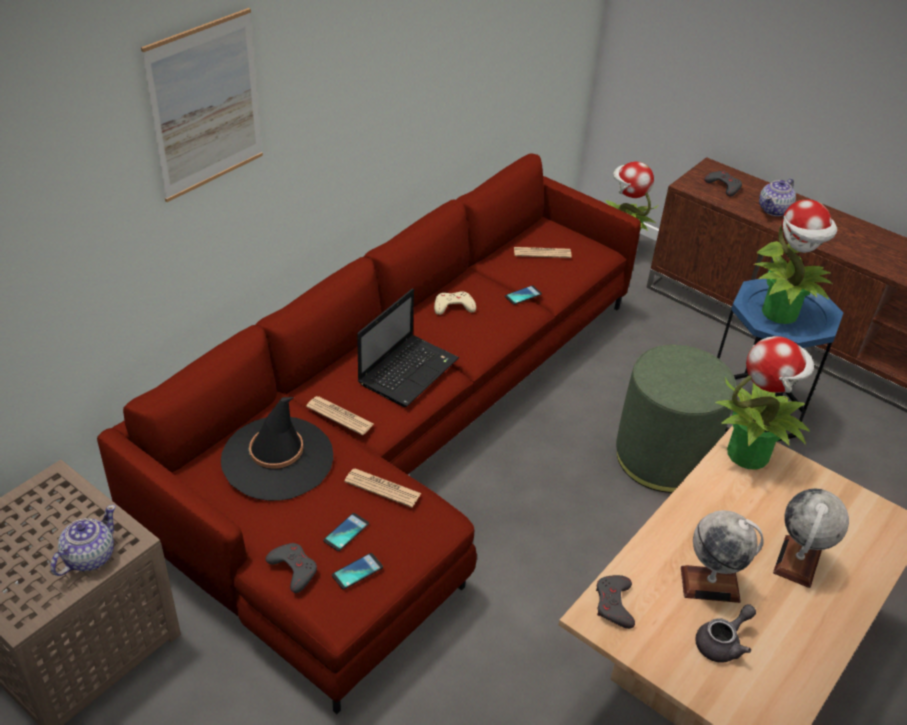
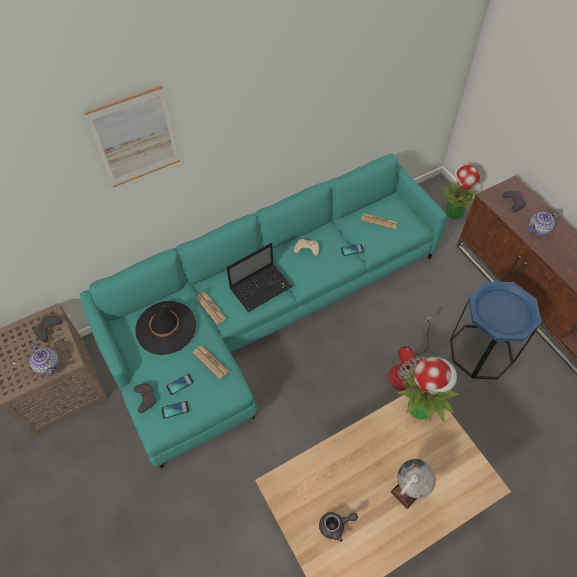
camera: 25 degrees right, 15 degrees up
(88, 557) = (48, 365): teapot -> teapot turned 90 degrees clockwise
(402, 435) = (263, 313): red sofa -> turquoise sofa
(614, 604) = (288, 480): grey game controller -> grey game controller (48, 329)
(663, 457) = (405, 369): green ottoman -> fan
(710, 584) = (349, 486): globe -> none
(781, 313) = (500, 310): potted plant -> none

